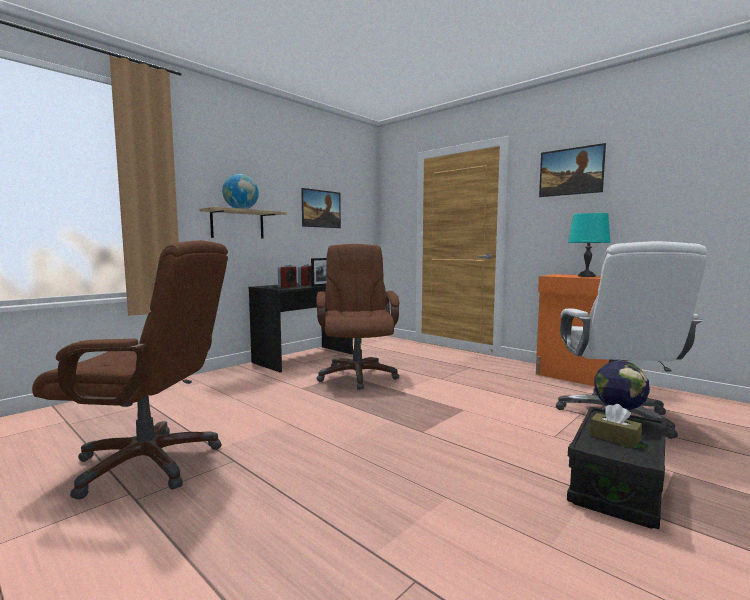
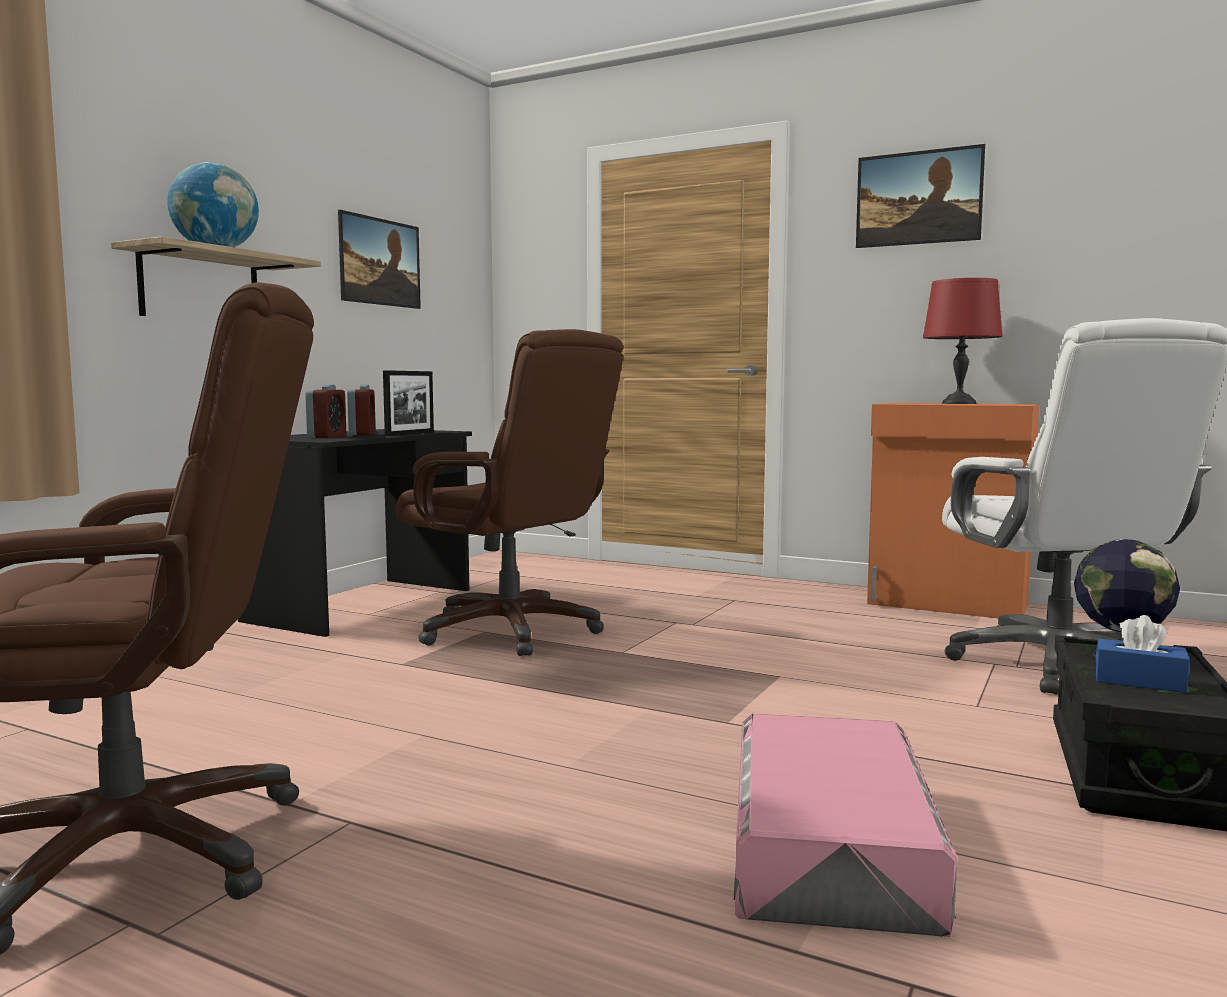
camera: 15 degrees left, 0 degrees up
(357, 376) = (511, 631): brown office chair -> brown office chair turned 150 degrees clockwise
(427, 502) = (831, 845): none -> pink storage box
(586, 276) = (958, 403): turquoise table lamp -> red table lamp
(614, 438) = (1139, 681): brown tissue box -> blue tissue box

